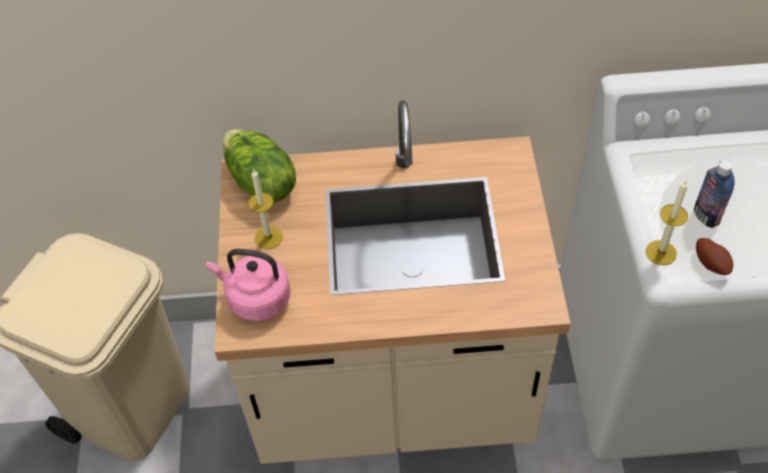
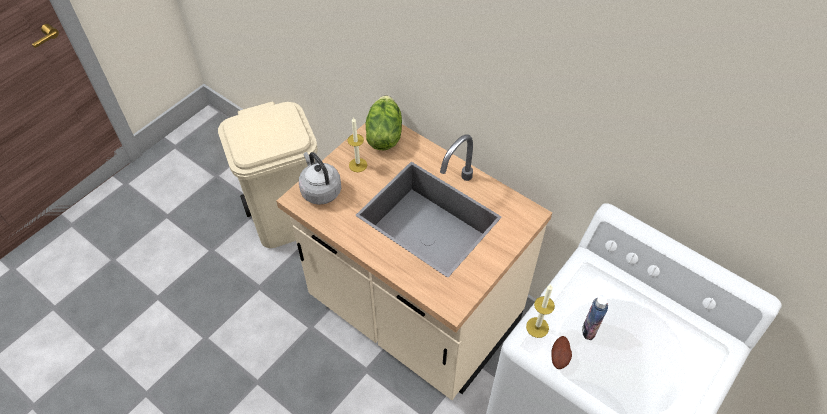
camera: 40 degrees right, 0 degrees up
(256, 299) = (320, 190): pink kettle -> grey kettle

